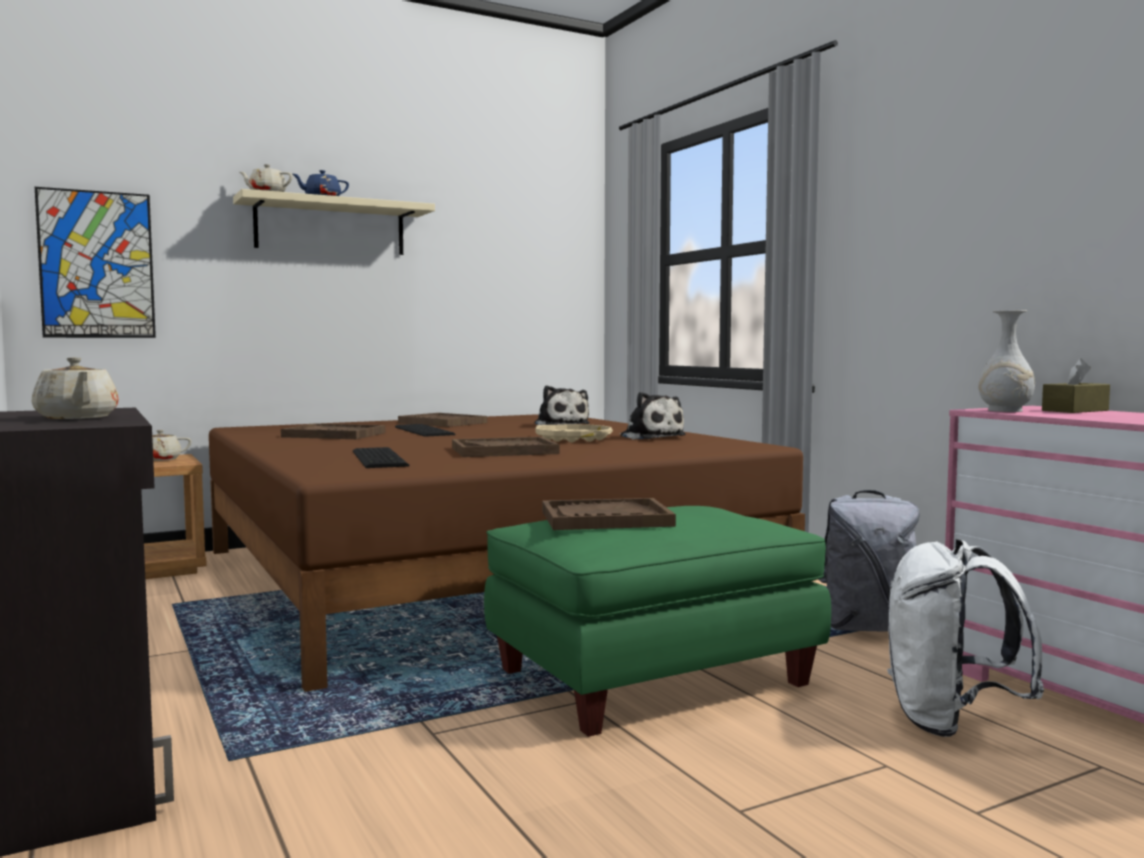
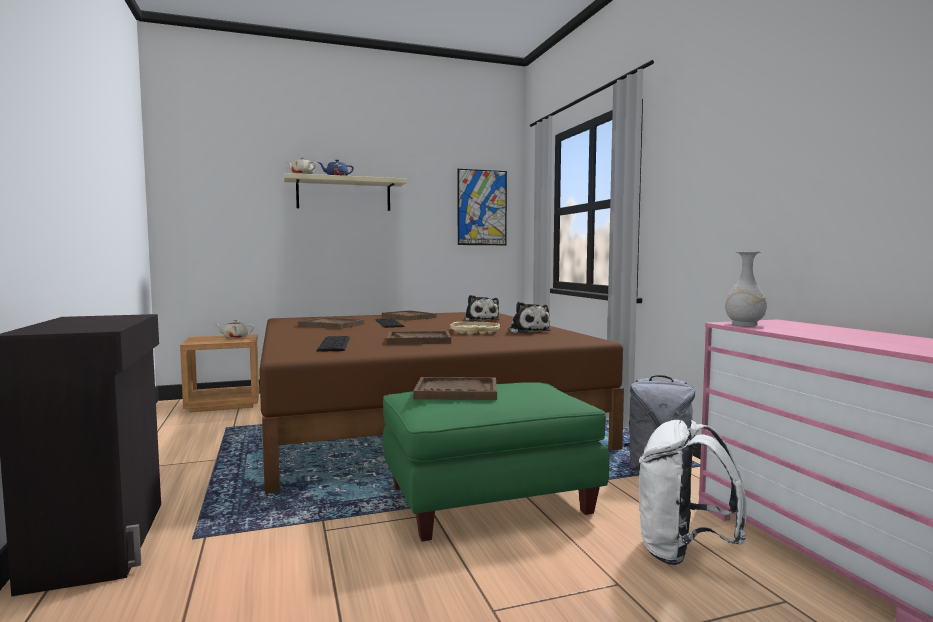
camera: 10 degrees right, 0 degrees up
(77, 418) = (97, 323): beige teapot -> none
(97, 264) = (203, 220): picture -> picture (482, 207)
(1075, 410) = (800, 325): brown tissue box -> none

